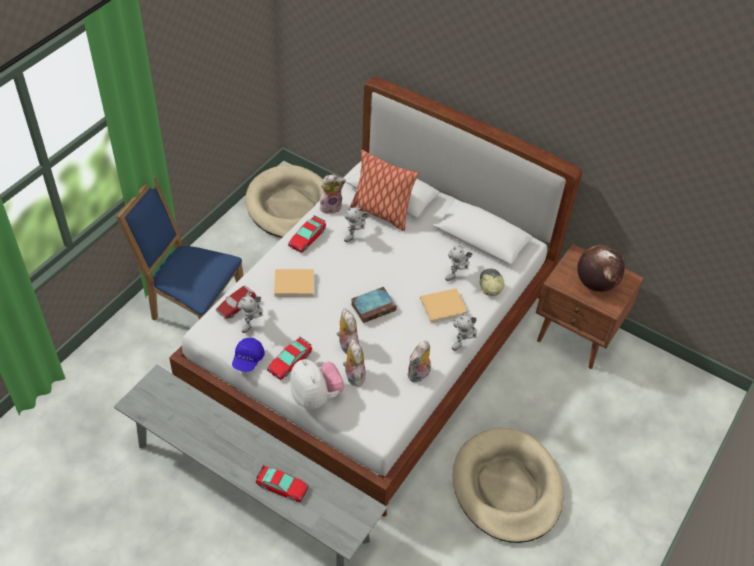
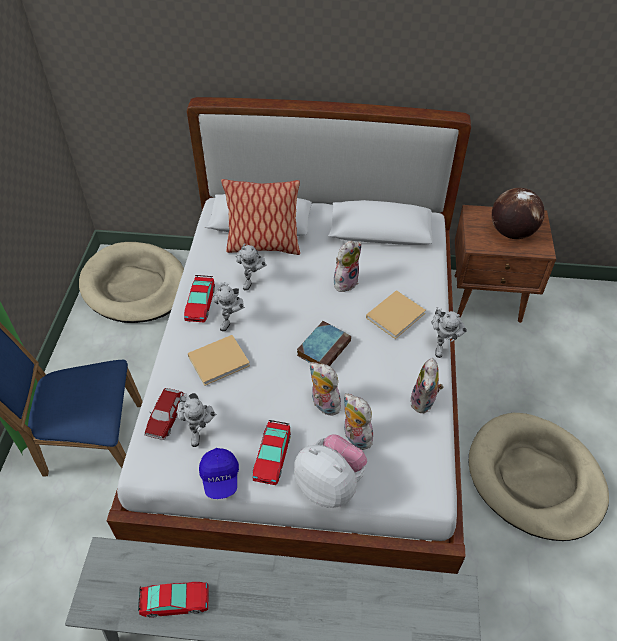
camera: 25 degrees left, 0 degrees up
(282, 486) = (344, 618): toy car -> toy car (175, 601)
(331, 206) = (205, 260): plush toy -> plush toy (345, 281)
(458, 275) = (385, 277): toy robot -> toy robot (232, 319)
(490, 284) = (424, 273): cap -> none

